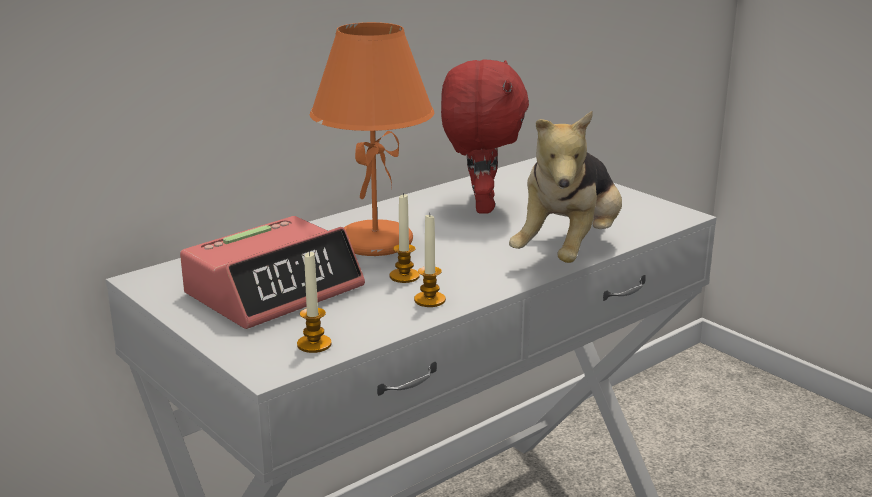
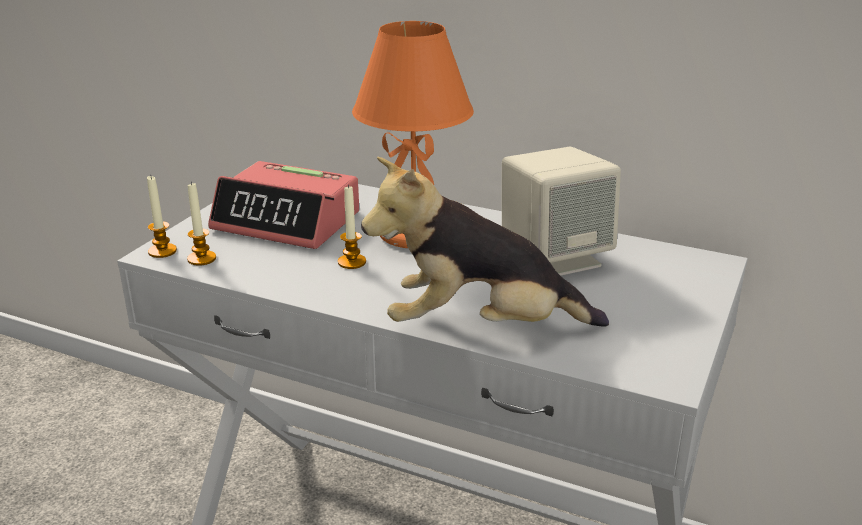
camera: 65 degrees right, 5 degrees up
(429, 300) = (310, 283): candle -> candle (162, 251)
(480, 206) = (554, 259): red plush toy -> beige speaker

